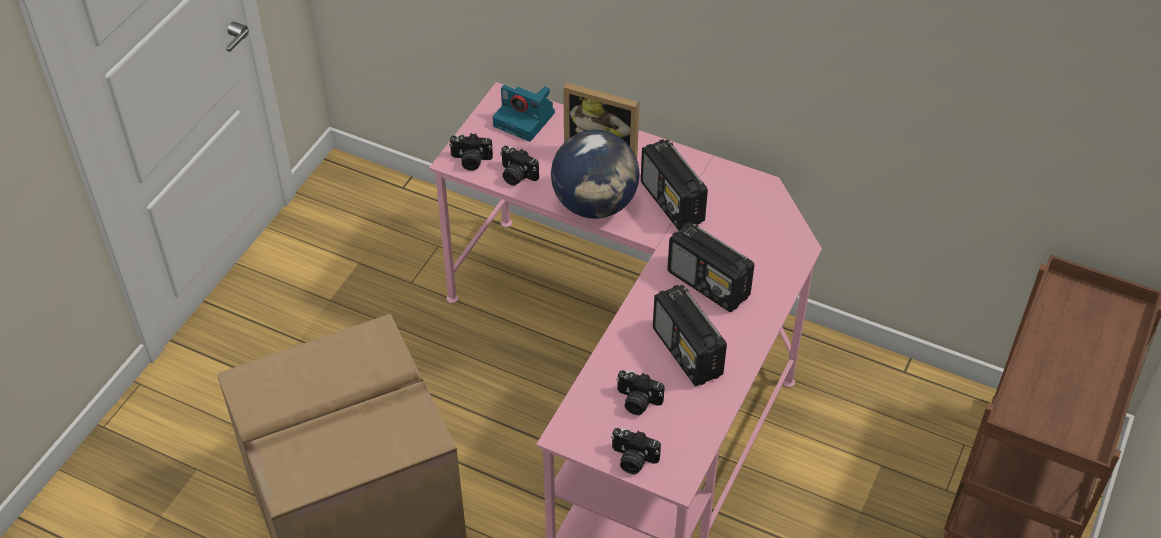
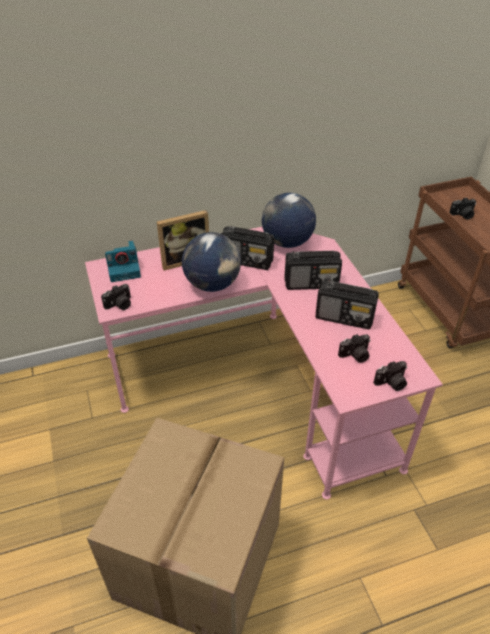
camera: 45 degrees left, 5 degrees down
(516, 176) = (154, 296): camera -> camera (462, 215)
(754, 211) = (287, 242): none -> globe

